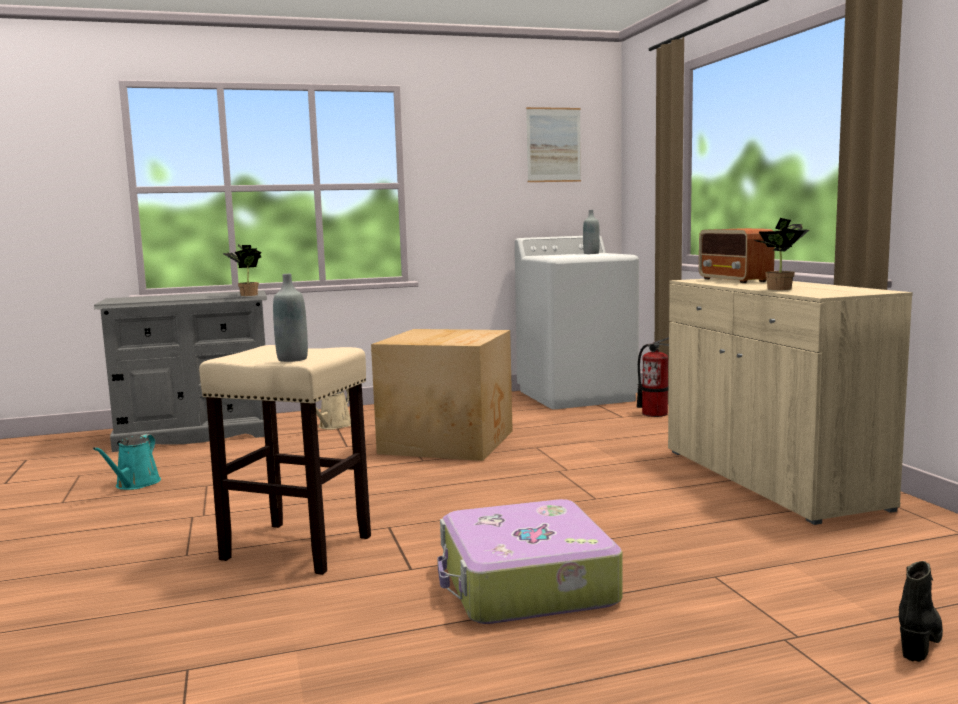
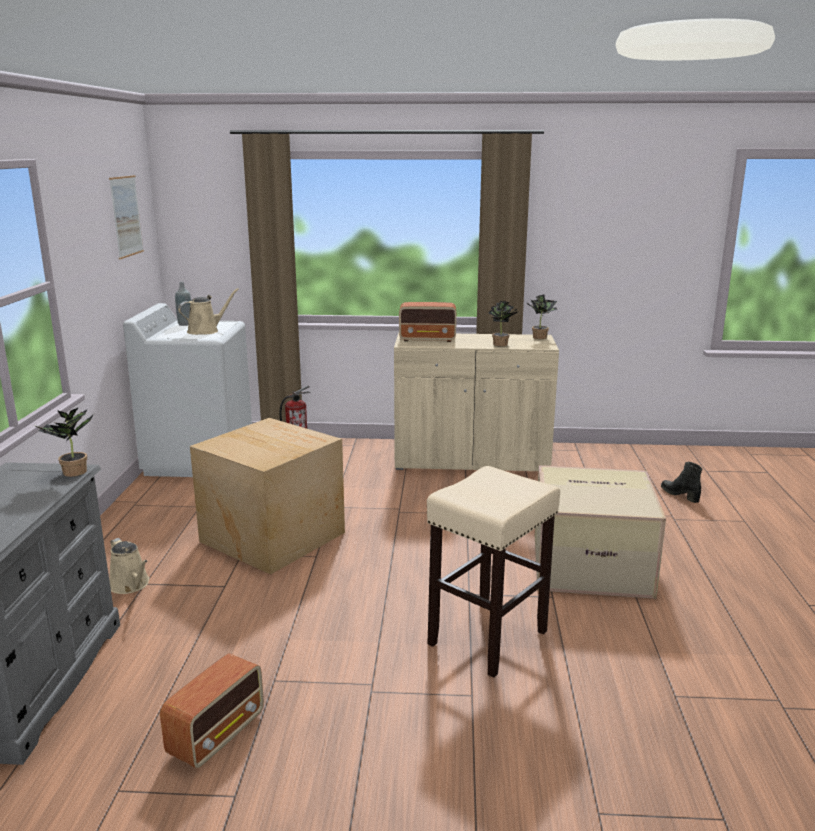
camera: 70 degrees left, 10 degrees up
(135, 484) = (218, 734): turquoise watering can -> radio
(292, 359) = (533, 488): grey bottle -> none
(525, 584) = (592, 564): suitcase -> cardboard box
(576, 255) = (206, 331): none -> beige watering can
(877, 291) = (540, 337): none -> potted plant

